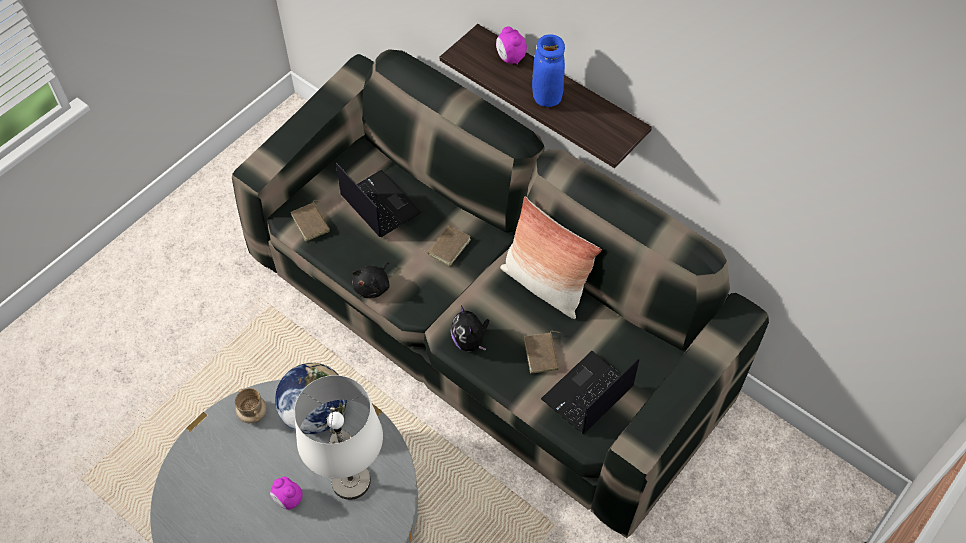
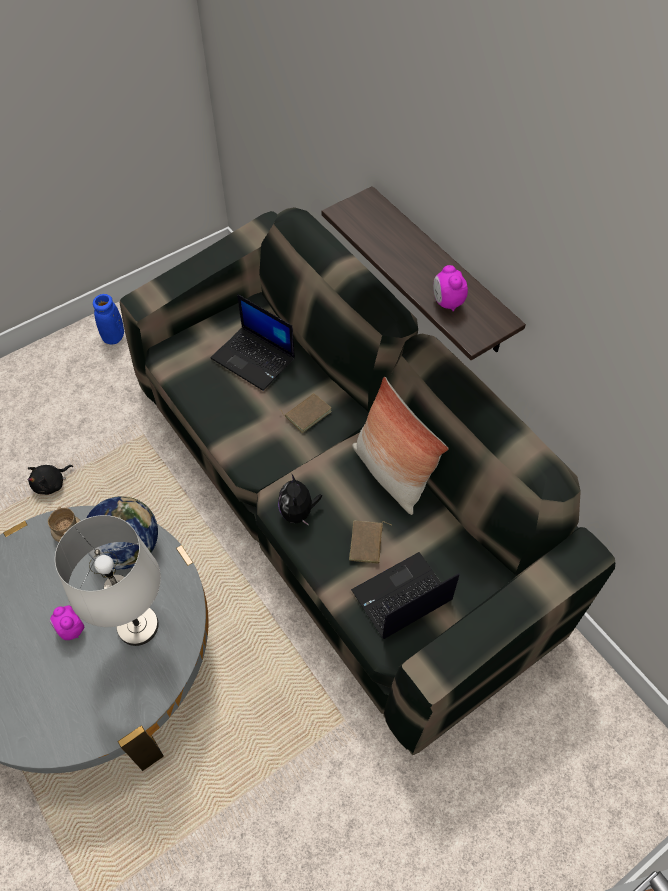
camera: 15 degrees right, 0 degrees up
(312, 222) = (185, 362): brown book -> none
(373, 286) = (222, 436): black plush toy -> black plush toy (51, 484)
(379, 204) = (254, 358): laptop -> laptop turned 150 degrees clockwise
(510, 58) = (394, 225): alarm clock -> alarm clock (447, 302)
(547, 96) = (420, 271): blue vase -> blue vase (114, 337)

